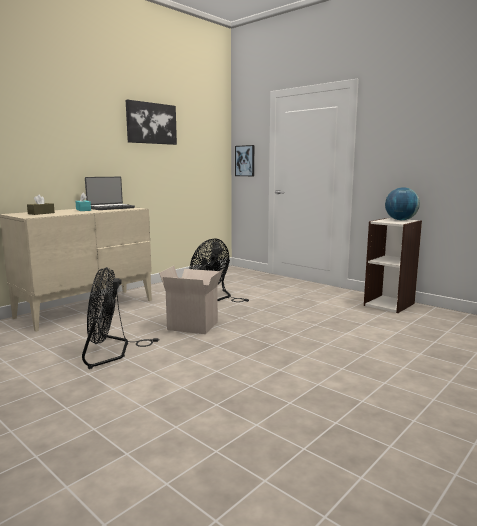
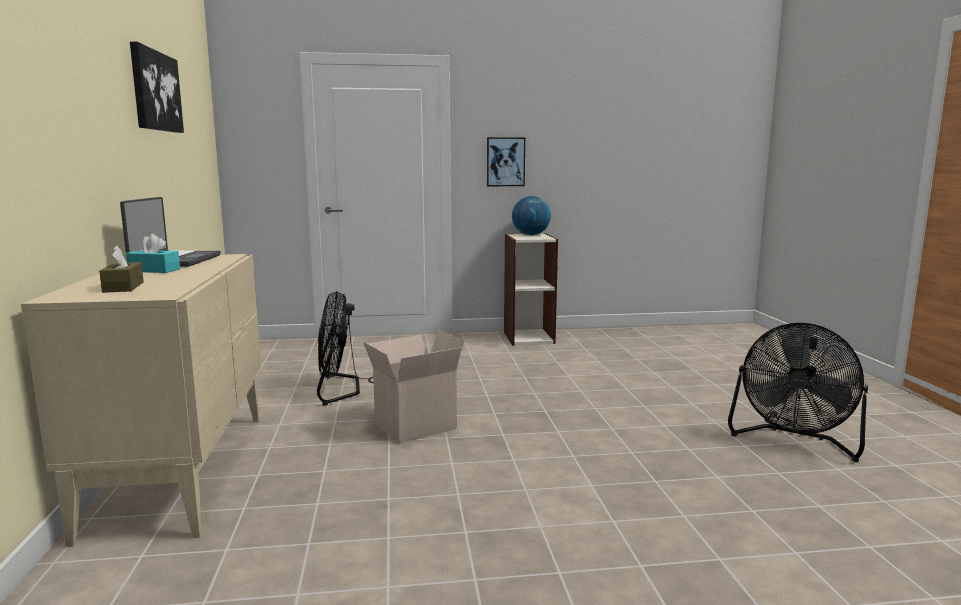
camera: 50 degrees left, 0 degrees up
(114, 349) = (407, 493): black fan -> black fan (790, 439)
(245, 161) = (252, 161): picture -> picture (505, 162)

